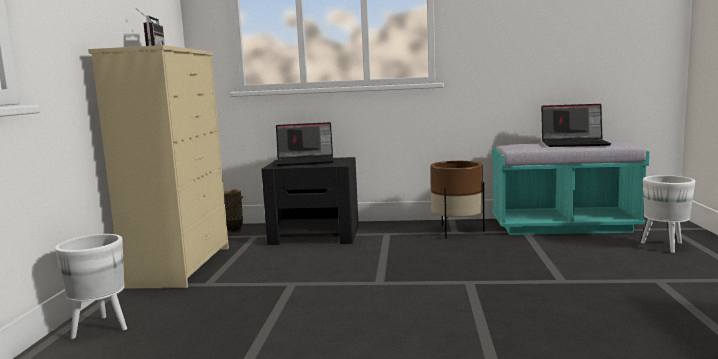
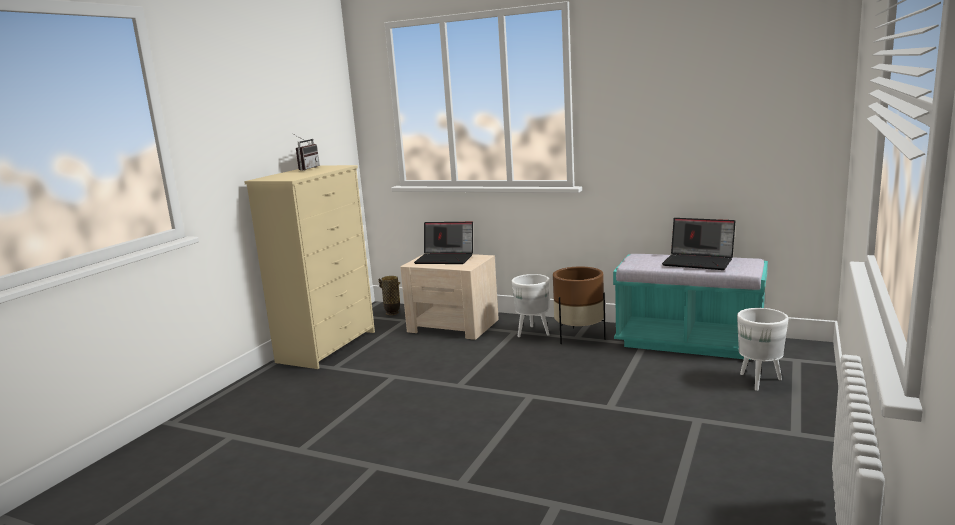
camera: 20 degrees right, 5 degrees up
(101, 328) = (242, 397): white planter -> white planter (533, 333)
(315, 235) = (453, 326): black nightstand -> beige nightstand

